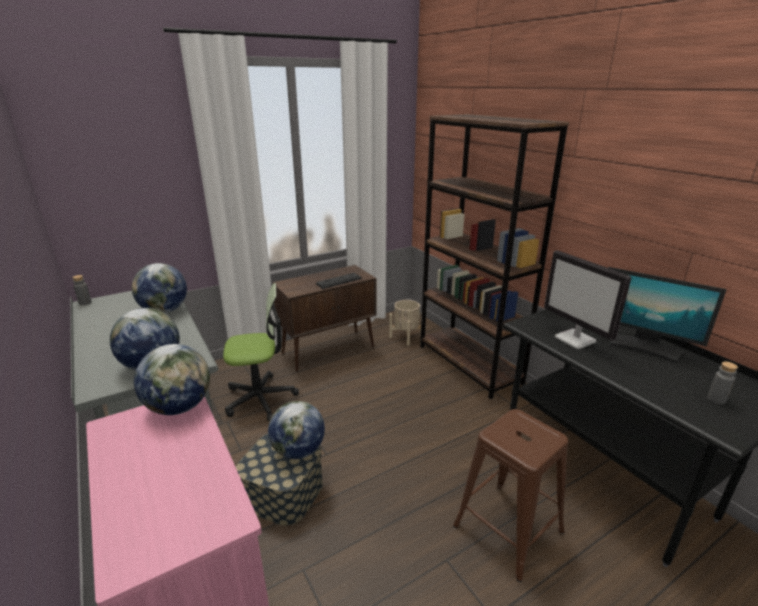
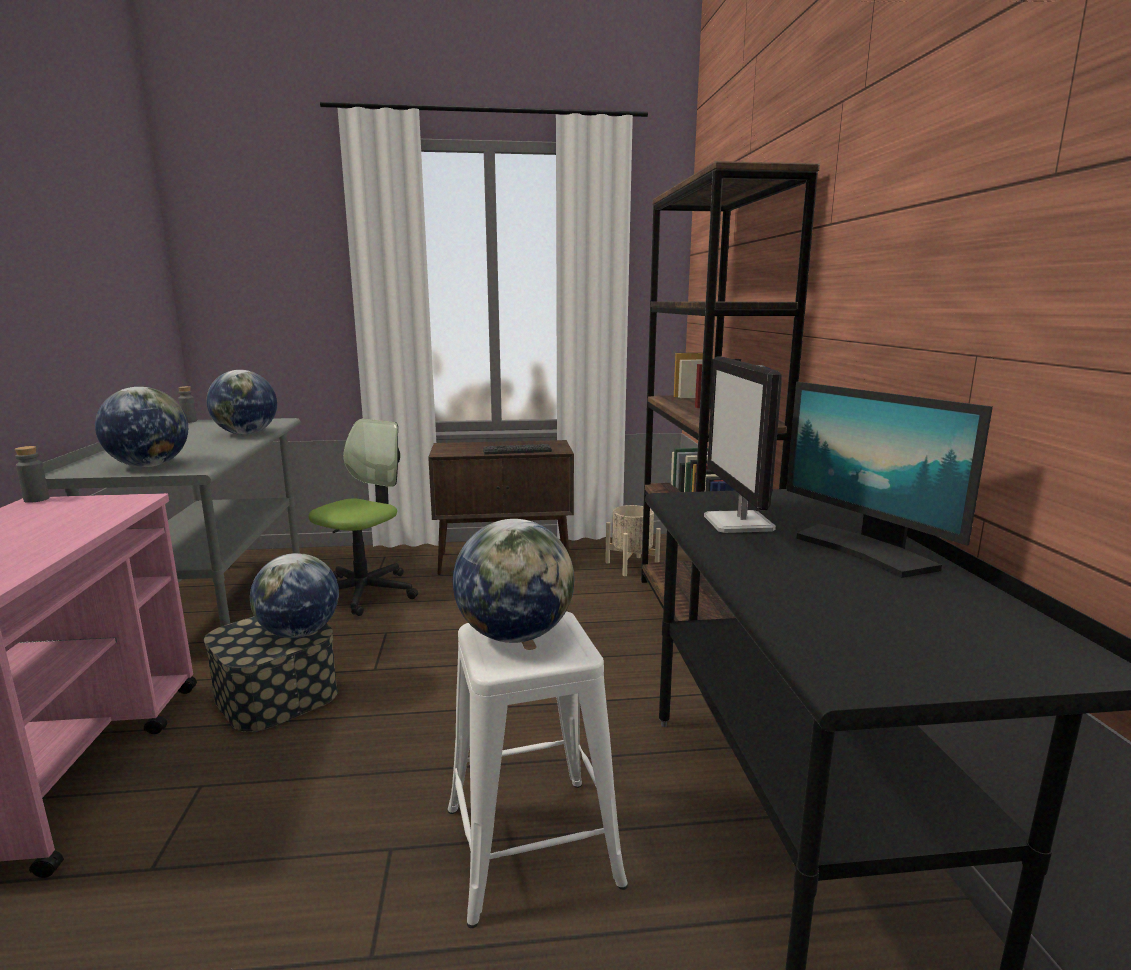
camera: 25 degrees right, 10 degrees down
(179, 407) = (119, 502): globe -> globe (515, 635)
(260, 398) = (364, 592): office chair -> office chair turned 75 degrees counterclockwise
(508, 528) = (531, 844): brown stool -> white stool
(716, 399) = (907, 634): grey bottle -> grey bottle (36, 499)

